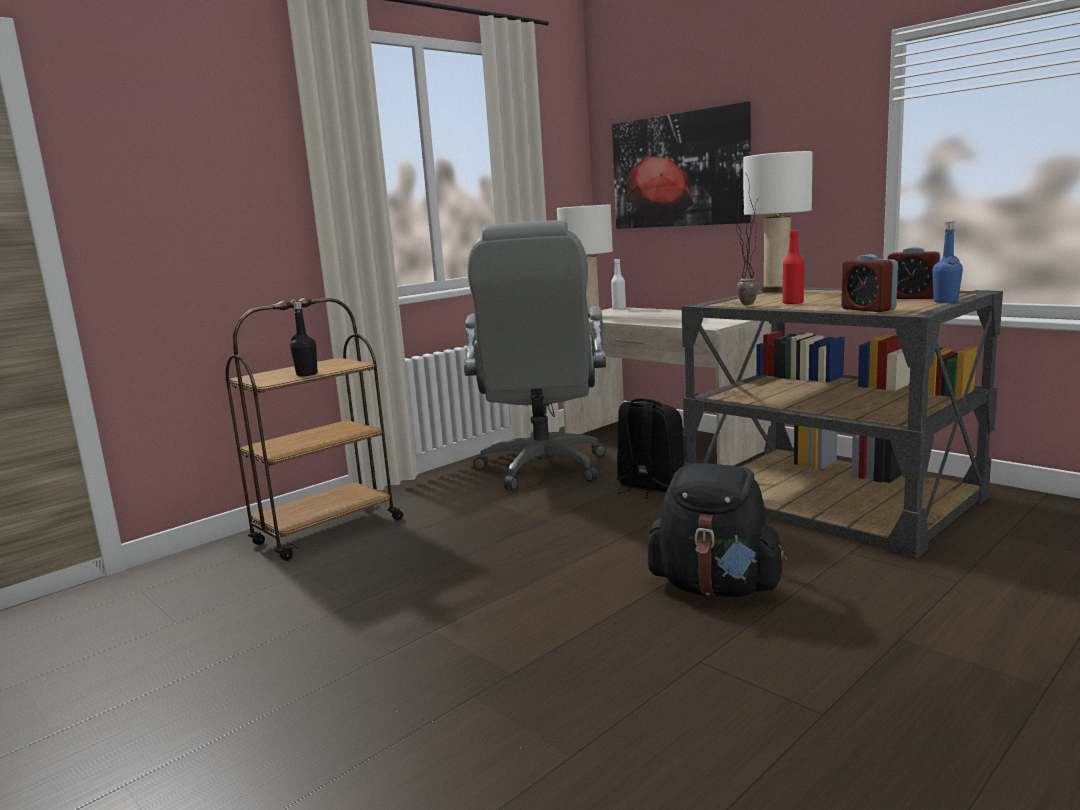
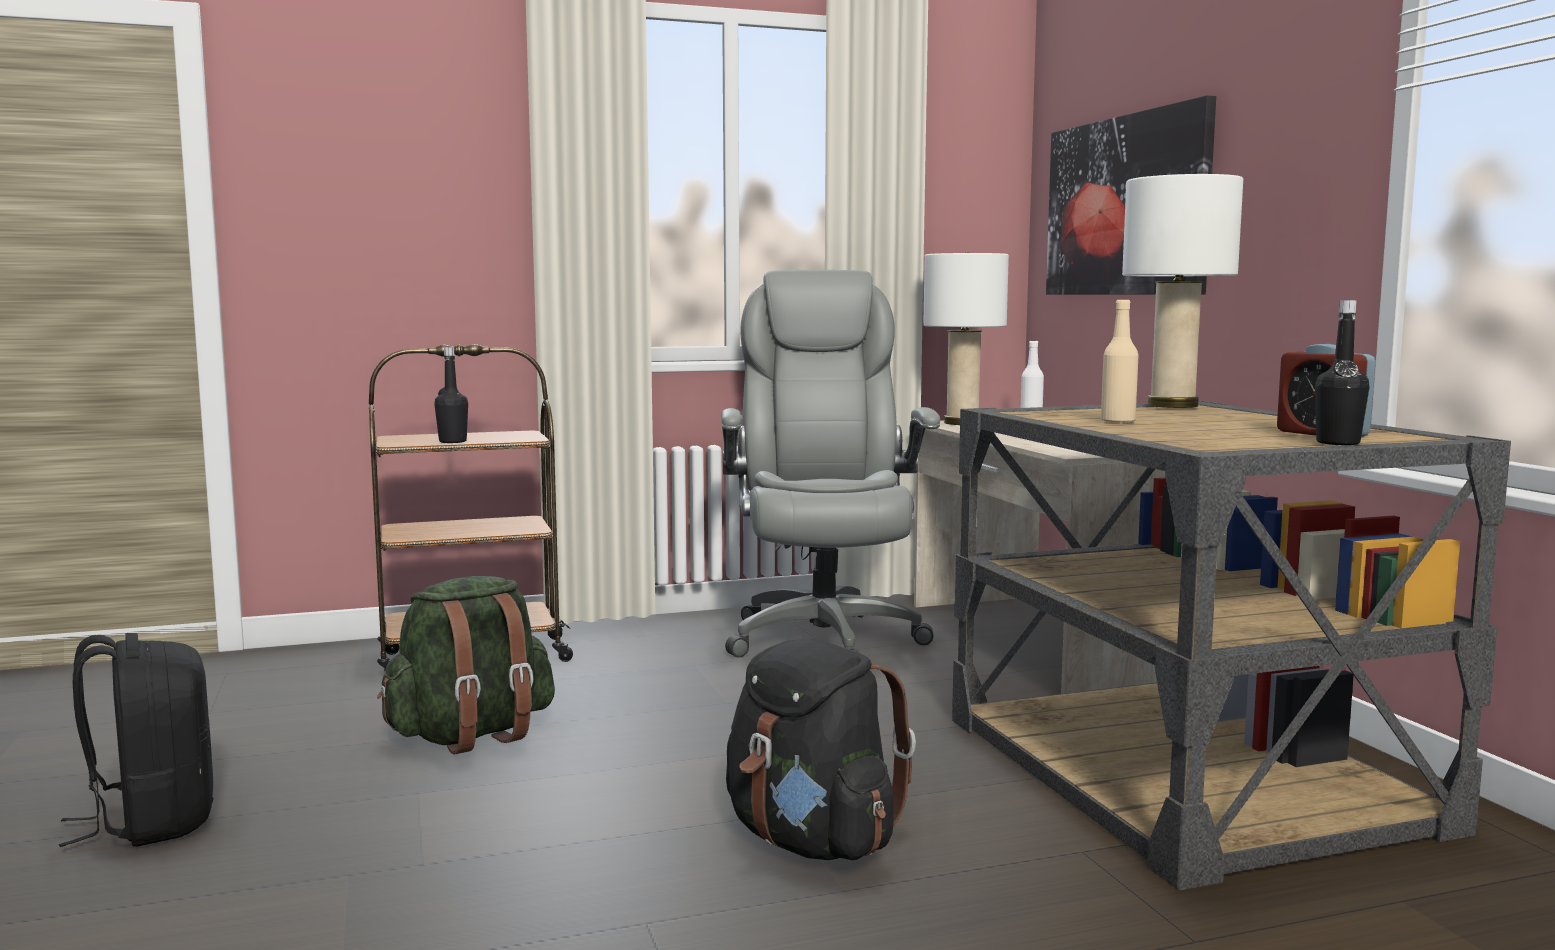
camera: 25 degrees right, 5 degrees down
(411, 583) = (472, 735): none -> green backpack
(542, 469) = (824, 639): grey office chair -> grey office chair turned 150 degrees clockwise
(649, 487) = (927, 692): black backpack -> black backpack (151, 822)
(748, 303) = (1054, 415): potted plant -> none
(793, 303) = (1118, 421): red bottle -> beige bottle
(868, 309) = (1171, 438): alarm clock -> none
(945, 301) = (1338, 443): blue bottle -> black bottle

